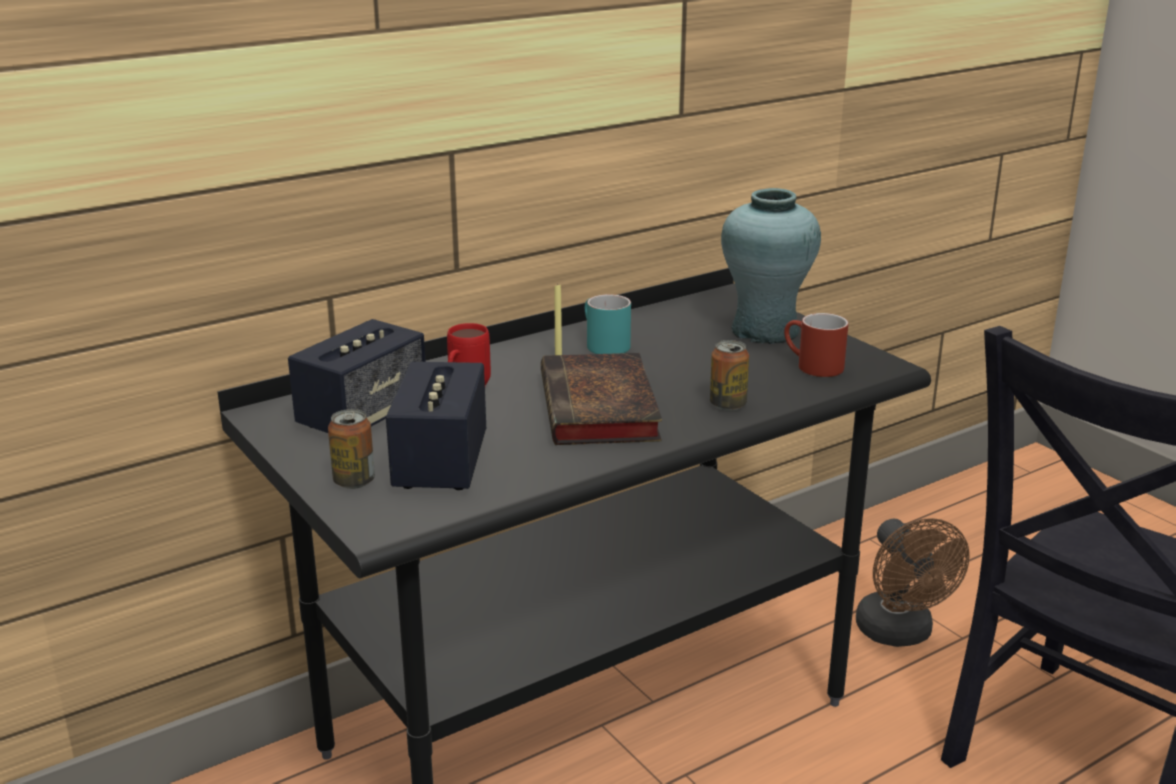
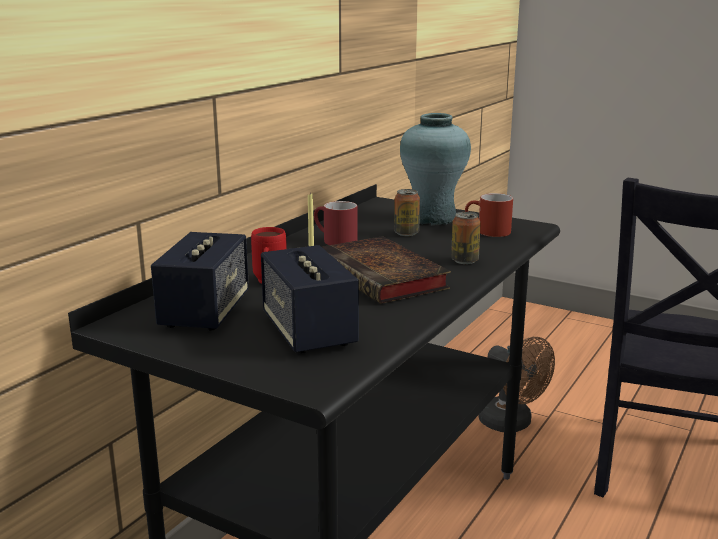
camera: 25 degrees left, 5 degrees down
(354, 481) = (252, 357): can -> can (406, 233)
(602, 345) = (334, 240): turquoise mug -> red mug

